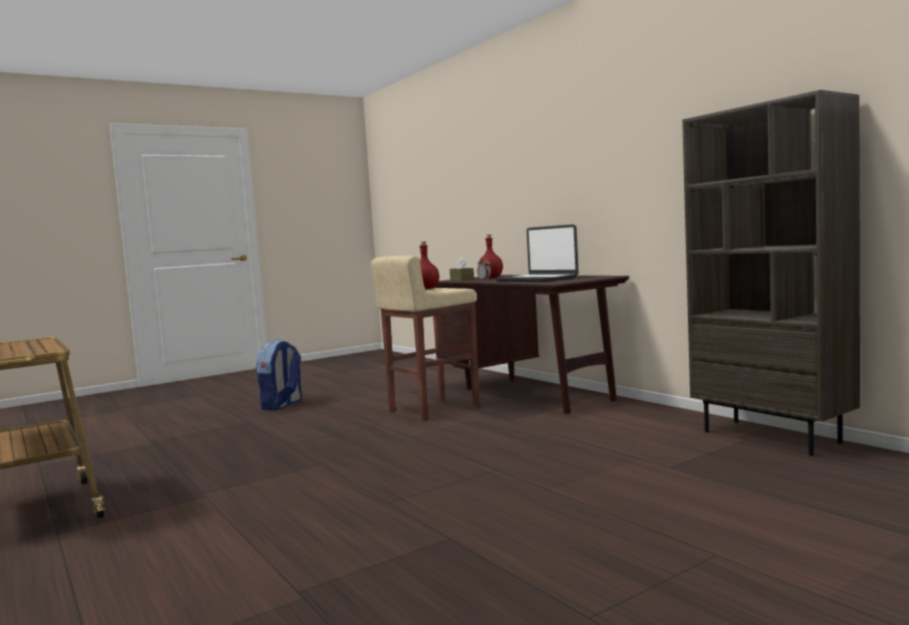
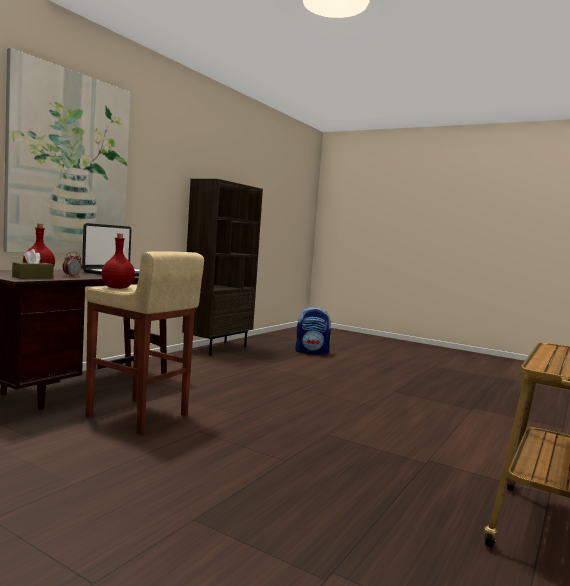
camera: 115 degrees left, 0 degrees up
(282, 405) = (75, 521): backpack -> backpack (312, 352)
(564, 165) = (71, 164): none -> picture

